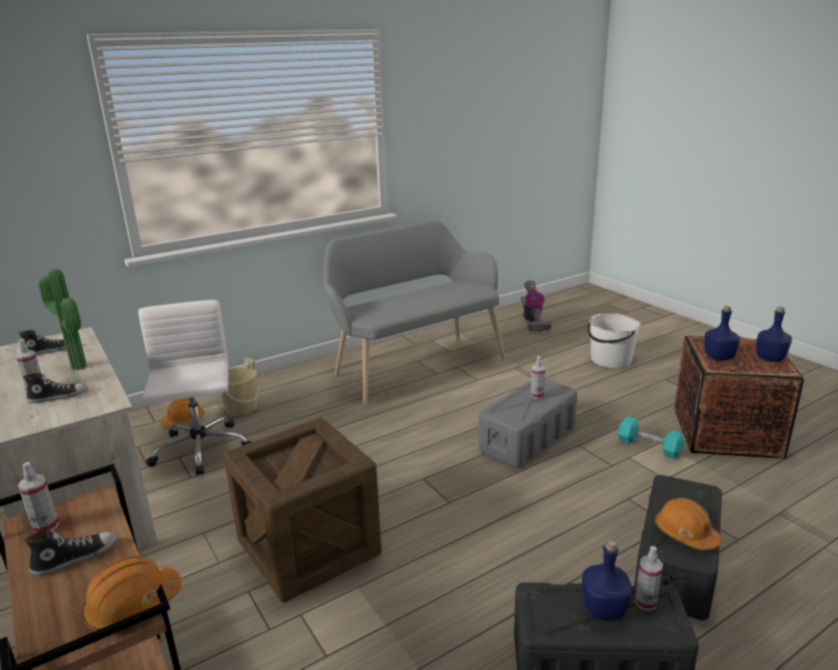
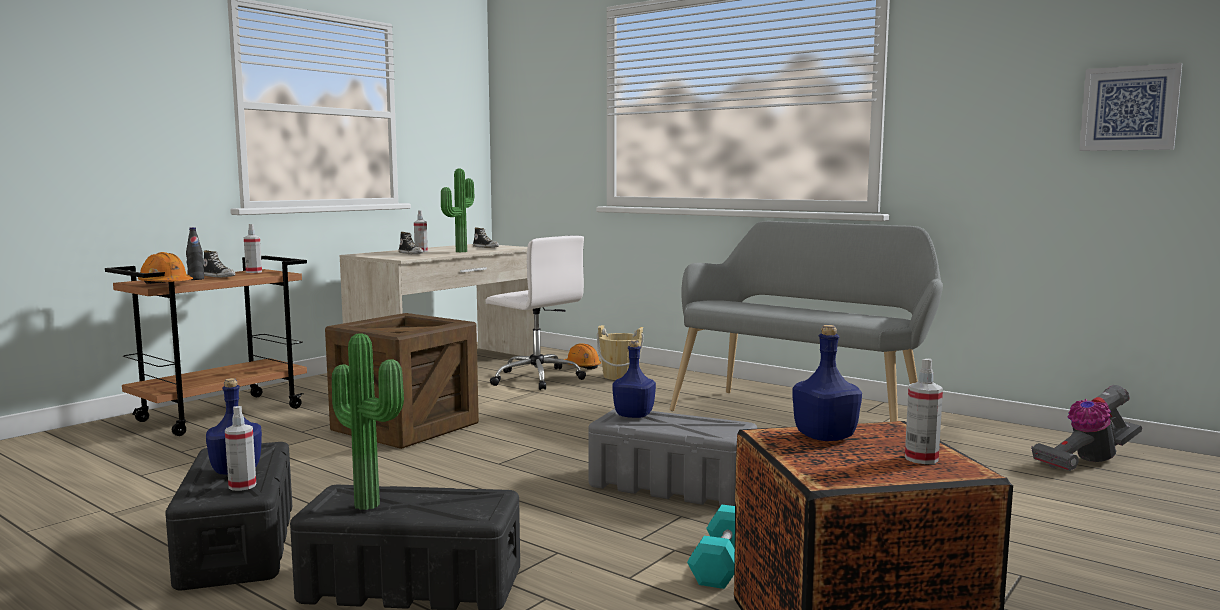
camera: 70 degrees right, 15 degrees down
(85, 579) = (196, 279): none -> black bottle
(201, 450) = (536, 378): white office chair -> white office chair turned 75 degrees clockwise
(504, 132) = (1129, 108): none -> picture
(537, 395) = (690, 425): spray bottle -> spray bottle (921, 459)
(610, 360) = (1028, 525): white bucket -> none
(685, 534) = (371, 503): orange hard hat -> potted plant
(769, 358) = (878, 470): blue bottle -> blue bottle (634, 415)

